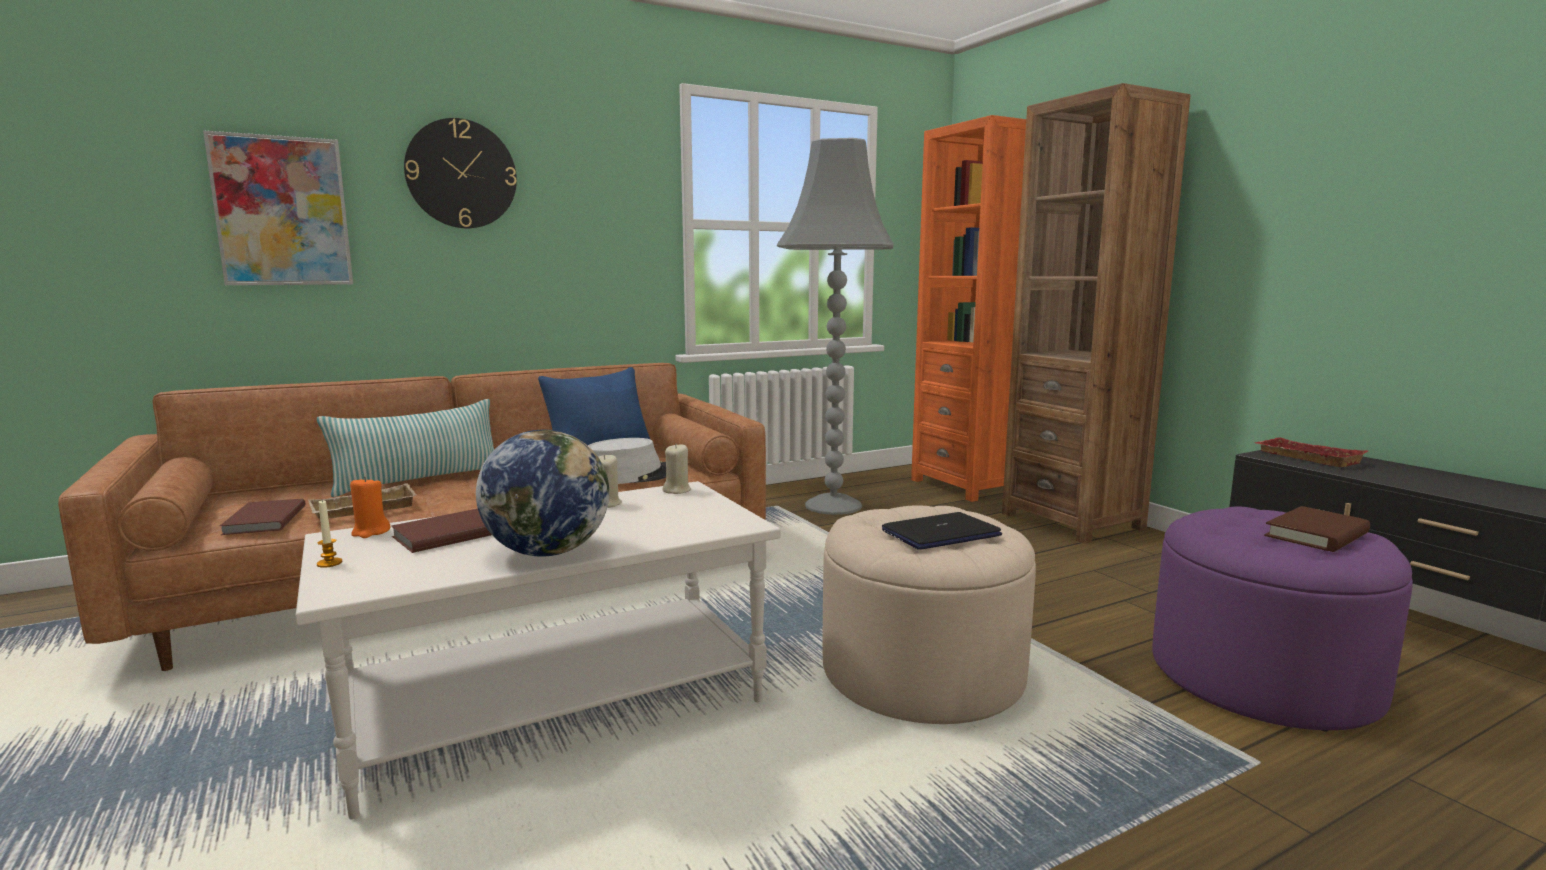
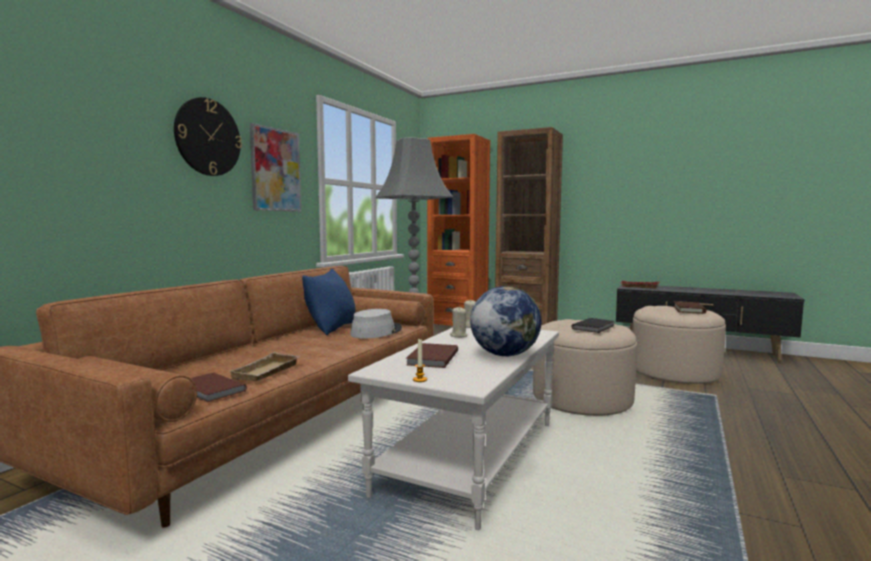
camera: 35 degrees left, 5 degrees down
(282, 211) = (90, 154): picture -> picture (275, 170)
(370, 532) = (386, 366): orange candle -> none
(419, 480) = (245, 354): pillow -> none
(940, 533) = (594, 327): laptop -> black book
(1262, 677) = (674, 372): purple ottoman -> beige ottoman

